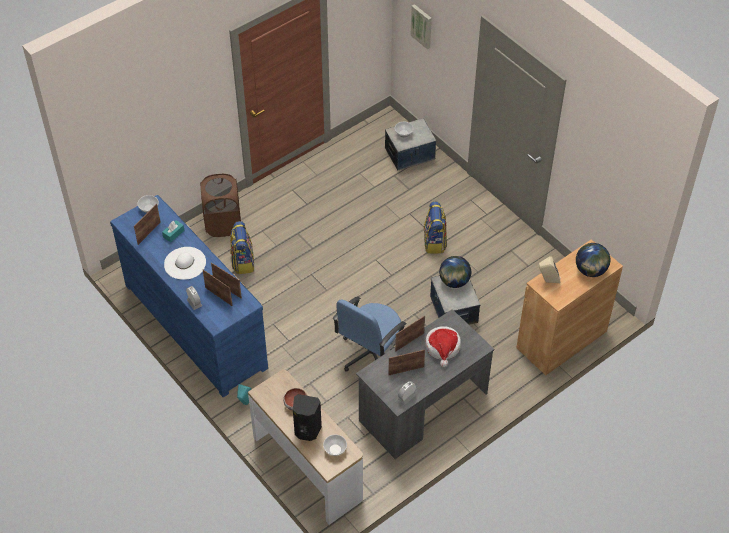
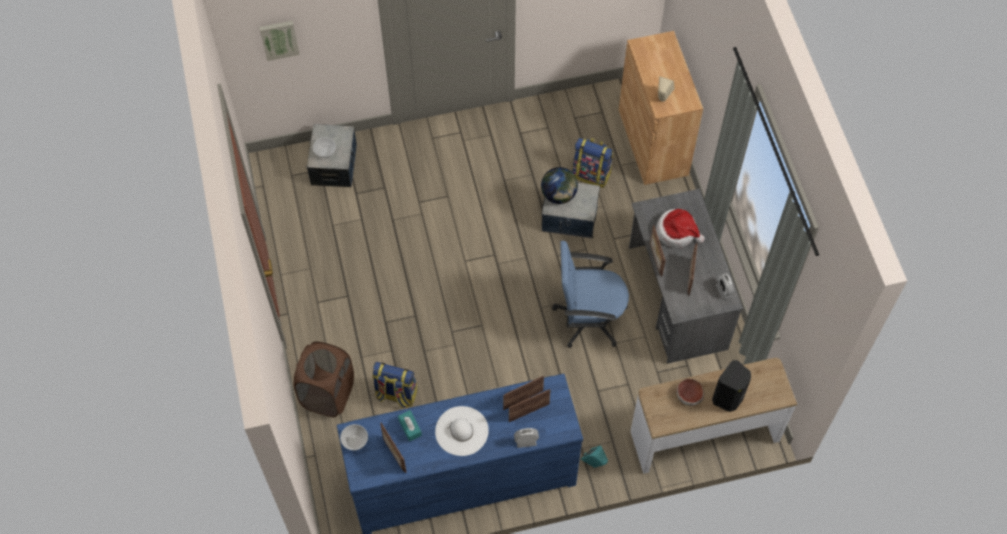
camera: 65 degrees left, 10 degrees up
(334, 450) = (762, 381): bowl -> none
(370, 354) = (588, 318): blue office chair -> blue office chair turned 120 degrees clockwise
(435, 242) = (472, 196): backpack -> backpack (591, 174)
(590, 270) = (666, 59): globe -> none

